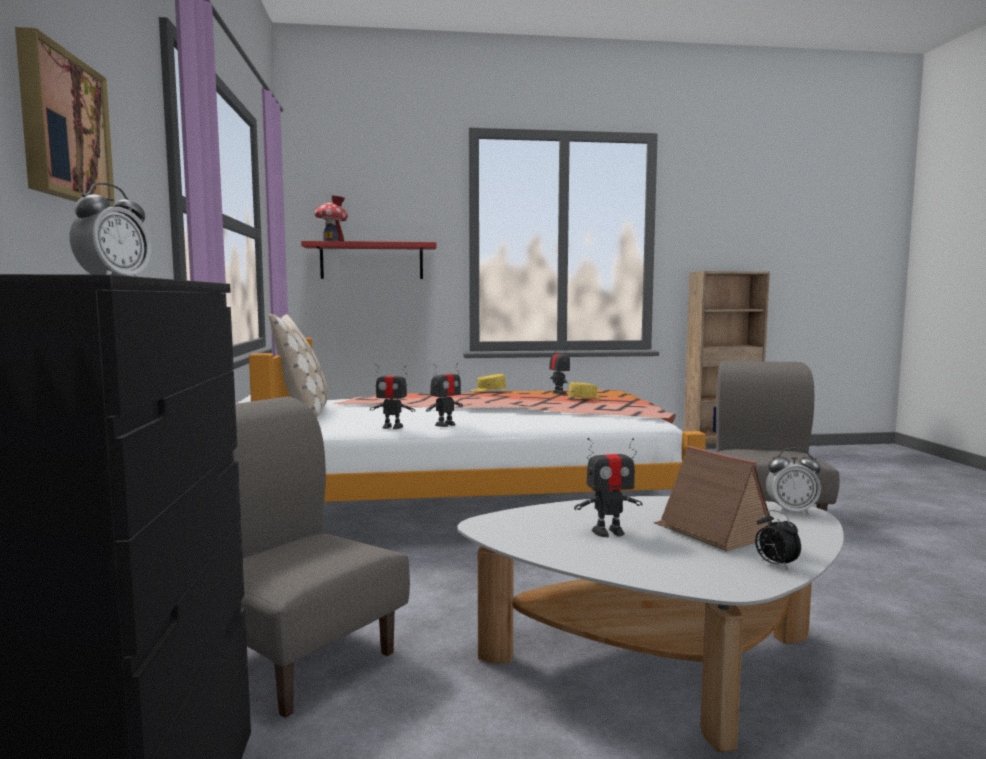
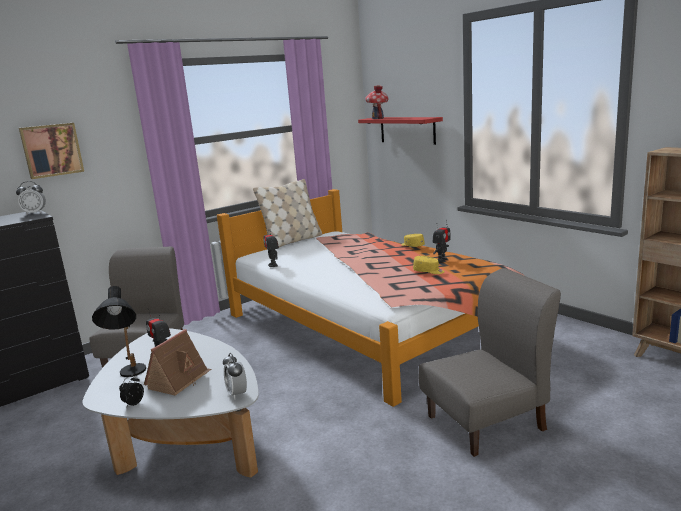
camera: 60 degrees right, 10 degrees up
(445, 425) = (293, 271): toy robot -> none
(652, 558) = (130, 375): none -> black table lamp

